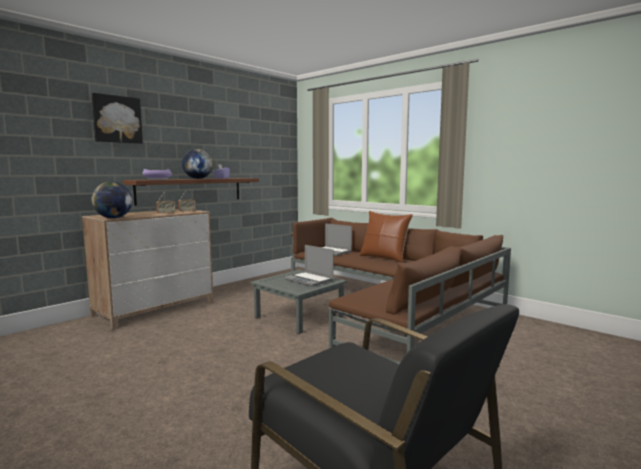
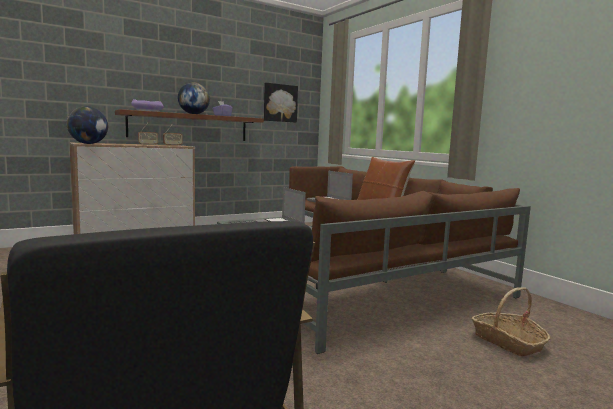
camera: 15 degrees right, 0 degrees up
(117, 119) = (111, 48): picture -> picture (280, 103)
(524, 354) = (508, 342): none -> basket

